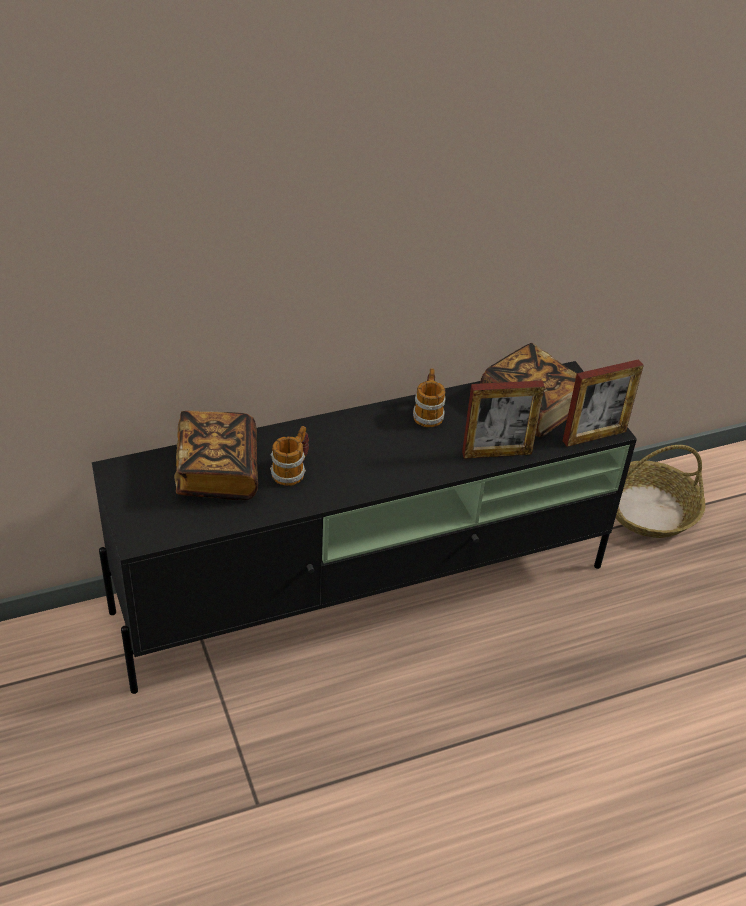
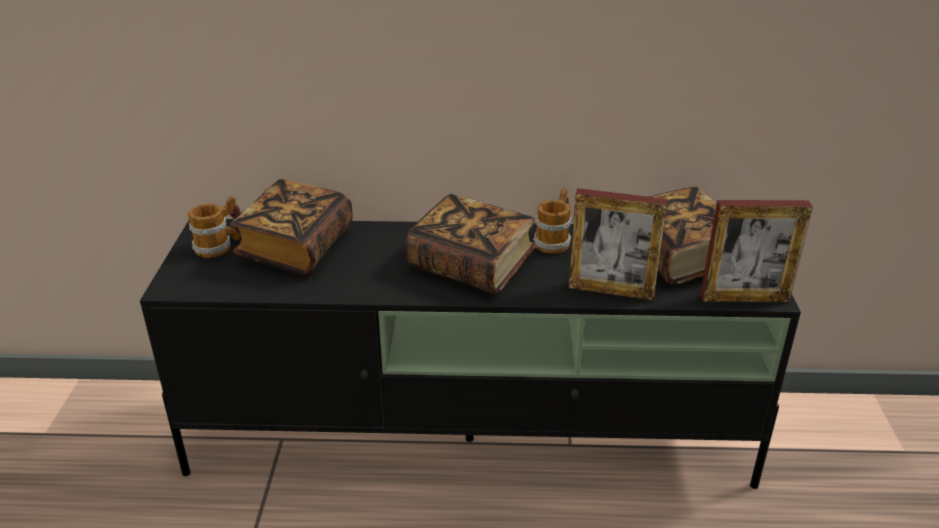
camera: 25 degrees right, 10 degrees down
(292, 470) = (371, 261): mug -> mug (220, 246)
(376, 454) = (471, 265): none -> book
(649, 510) = (844, 442): basket -> none

